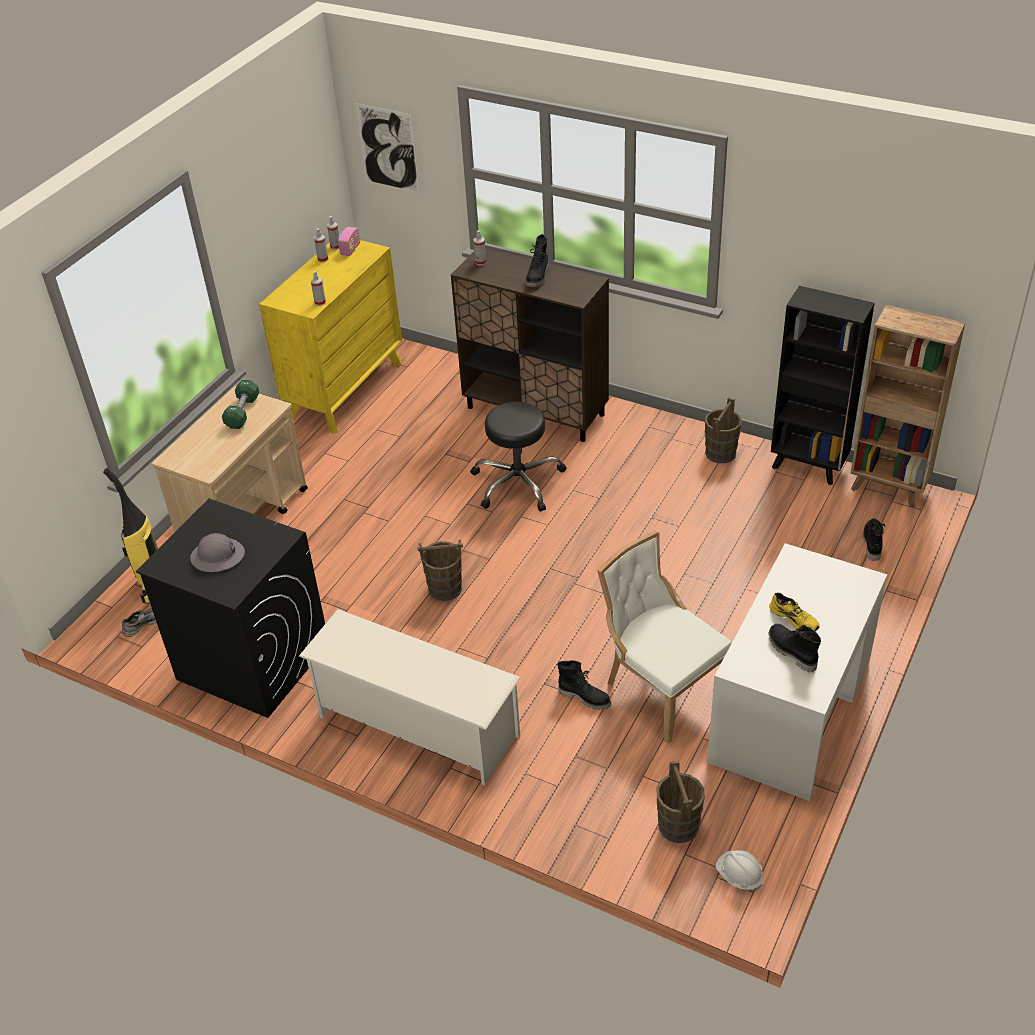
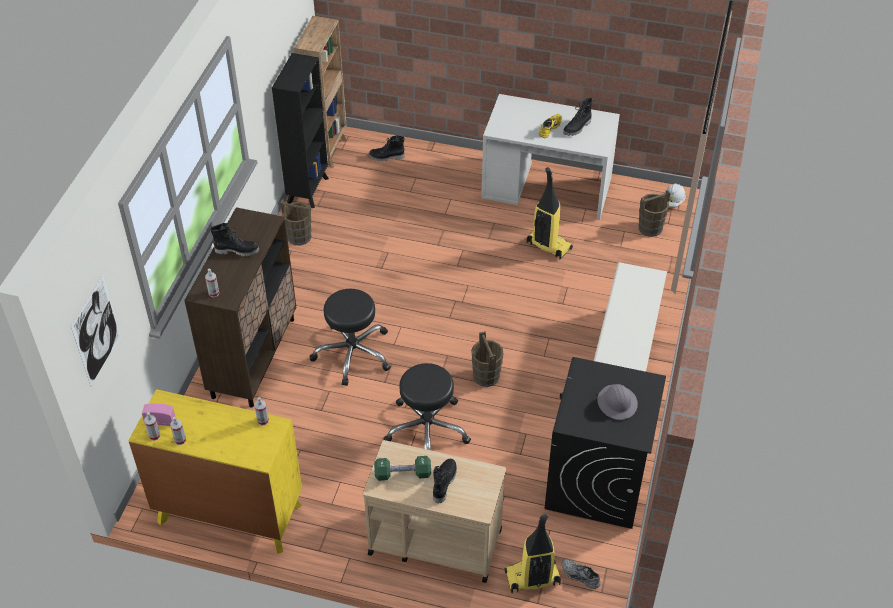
camera: 105 degrees left, 5 degrees up
(387, 529) = (427, 429): none -> black stool
(585, 697) = (567, 281): black boot -> black boot (443, 482)
(660, 688) = (548, 246): white chair -> vacuum cleaner

